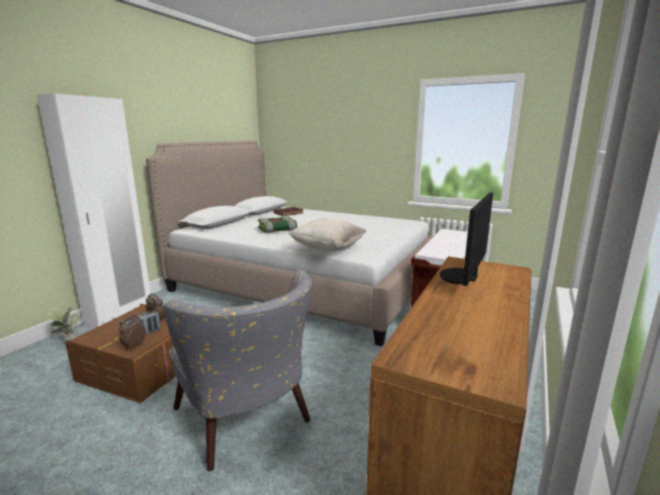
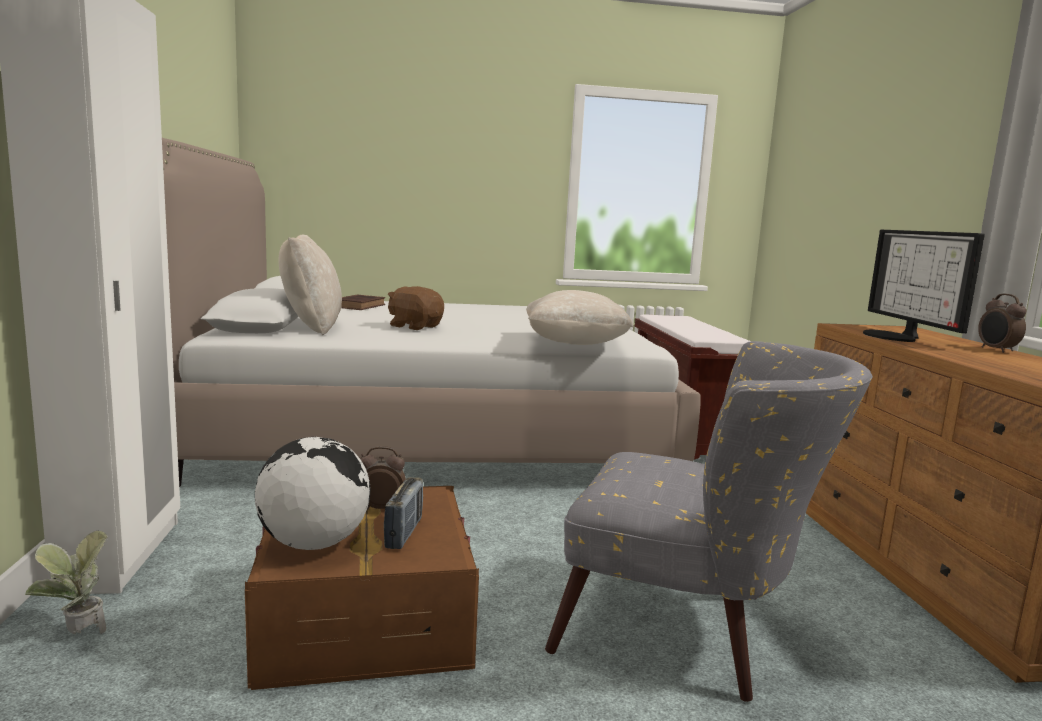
camera: 35 degrees left, 5 degrees down
(109, 330) = (313, 544): none -> globe
(134, 346) = (431, 552): alarm clock -> alarm clock (996, 350)
(233, 226) = (311, 326): none -> beige pillow
(277, 229) = (415, 326): book -> brown plush toy

